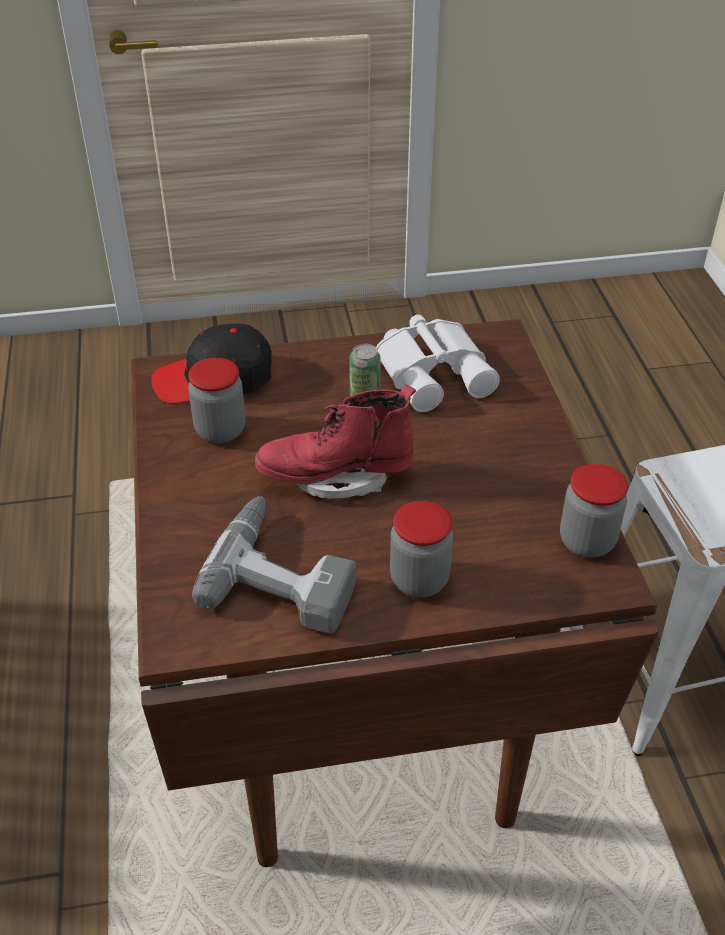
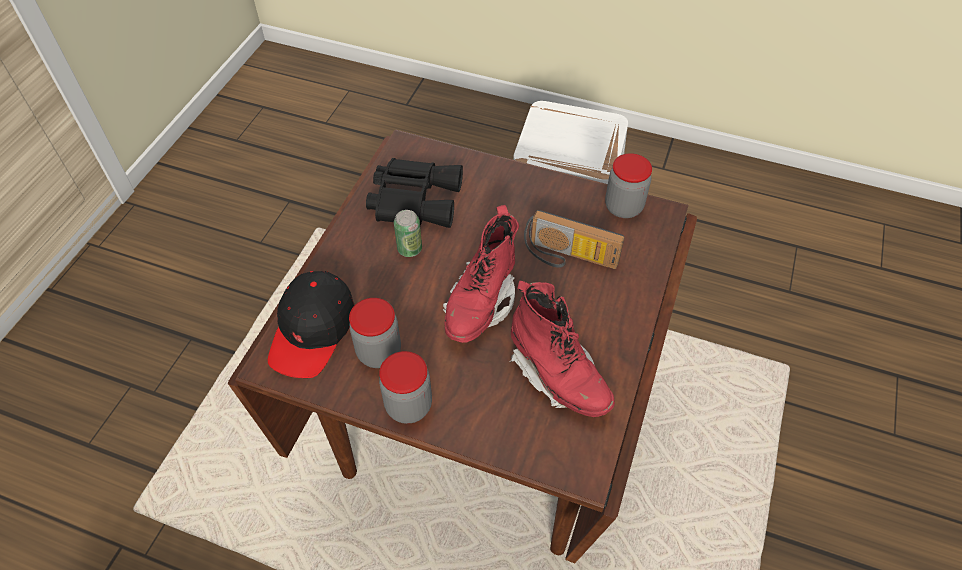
camera: 60 degrees left, 10 degrees up
(285, 574) = (557, 375): power drill -> red boot
(419, 580) = (607, 303): jar -> jar (408, 405)
(435, 371) = (414, 198): white binoculars -> black binoculars
(460, 521) = (568, 257): none -> radio

